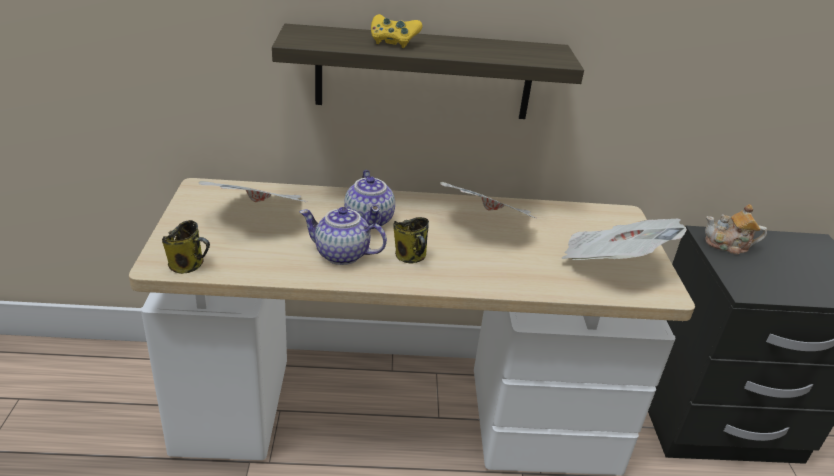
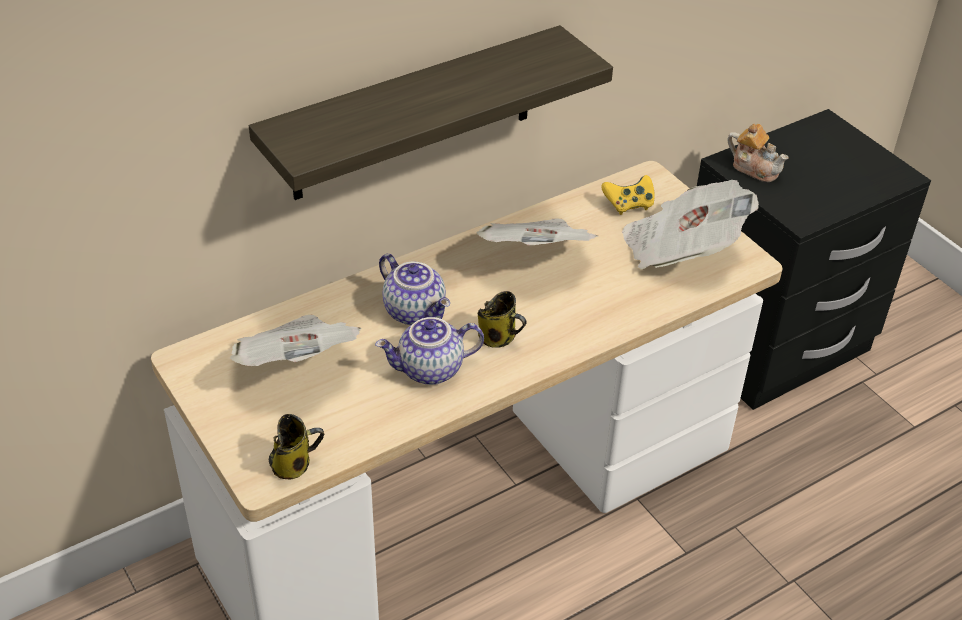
camera: 30 degrees left, 10 degrees up
(393, 42) = (400, 107): yellow game controller -> yellow game controller (628, 205)
(728, 245) = (754, 168): teapot -> teapot turned 120 degrees counterclockwise

